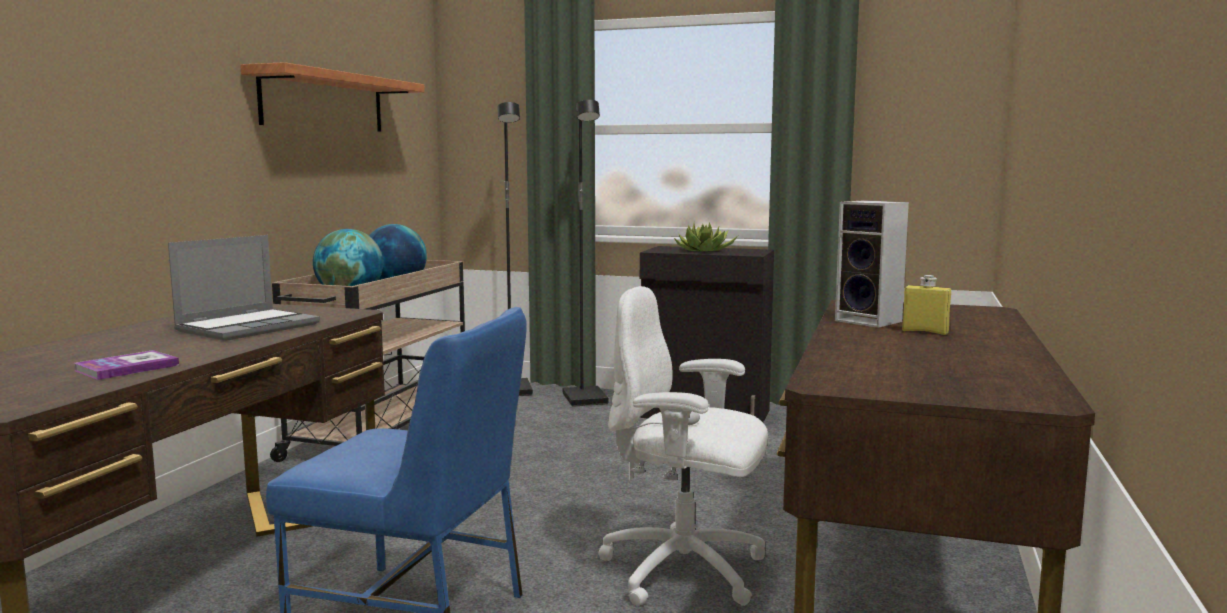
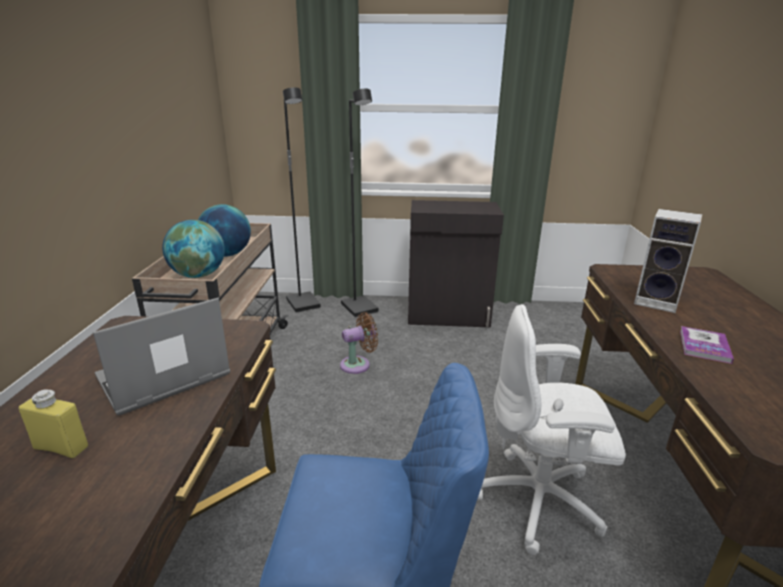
camera: 15 degrees left, 15 degrees up
(127, 368) = (81, 523): book -> book (704, 346)
(249, 327) = (163, 378): laptop -> laptop turned 150 degrees counterclockwise
(324, 102) = (141, 97): shelf -> none
(543, 445) = (358, 364): none -> brown fan
(705, 251) = (454, 208): potted plant -> none
(925, 332) = (713, 317): yellow bottle -> yellow bottle (61, 447)

